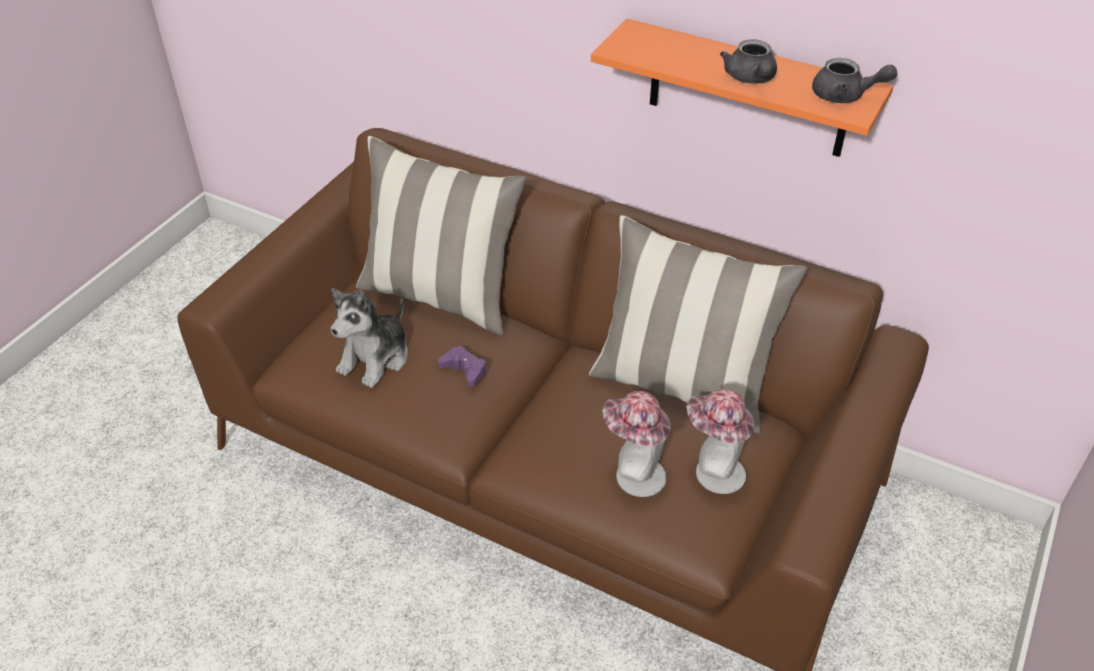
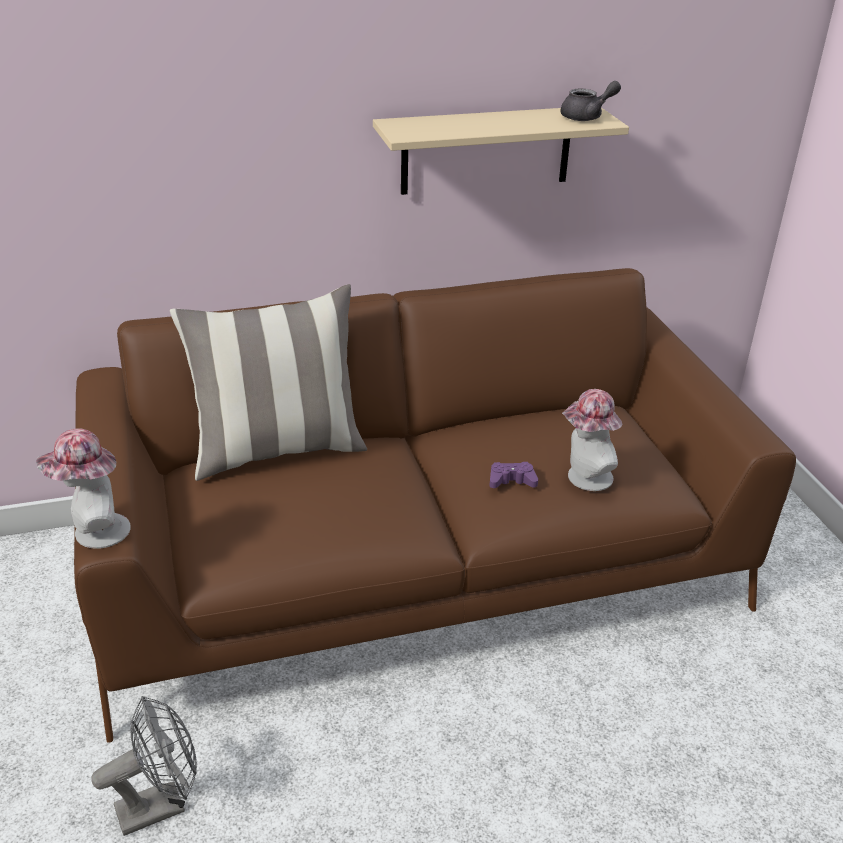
camera: 45 degrees left, 10 degrees down
(199, 514) = (161, 805): none -> grey fan
(375, 358) = (290, 518): plush toy -> none
(464, 370) = (375, 485): purple game controller -> purple game controller (511, 481)
(683, 385) = (532, 414): pillow -> none
(713, 472) = (624, 449): hat -> hat (94, 532)
(748, 90) = (486, 150): orange shelf -> beige shelf
(750, 79) = (519, 125): grey teapot -> none

